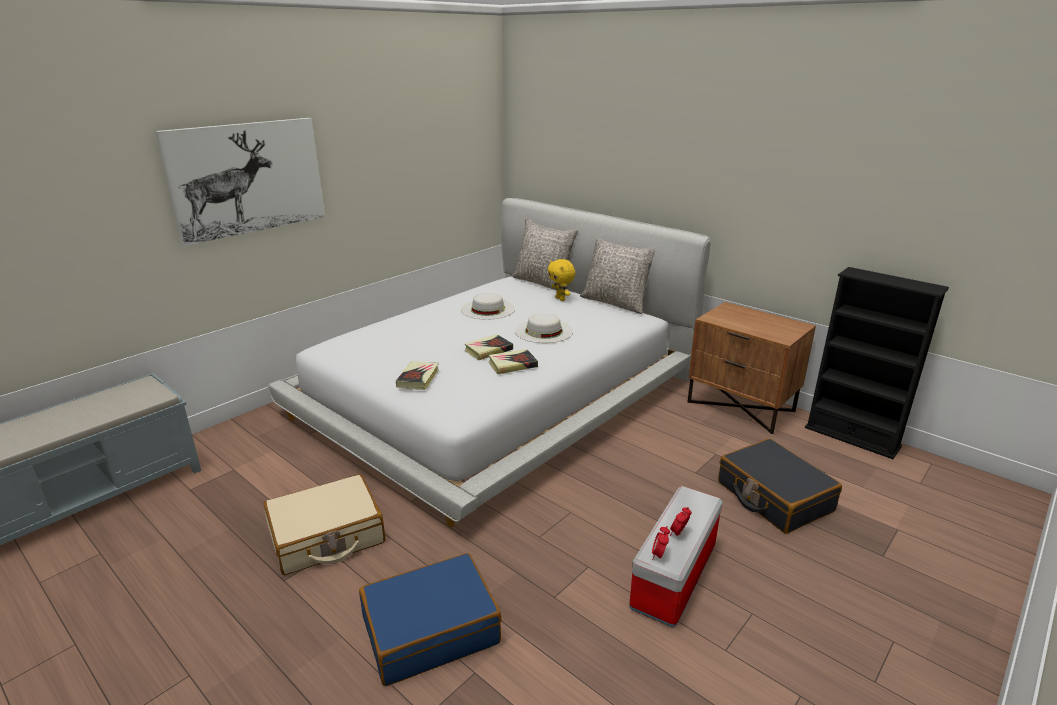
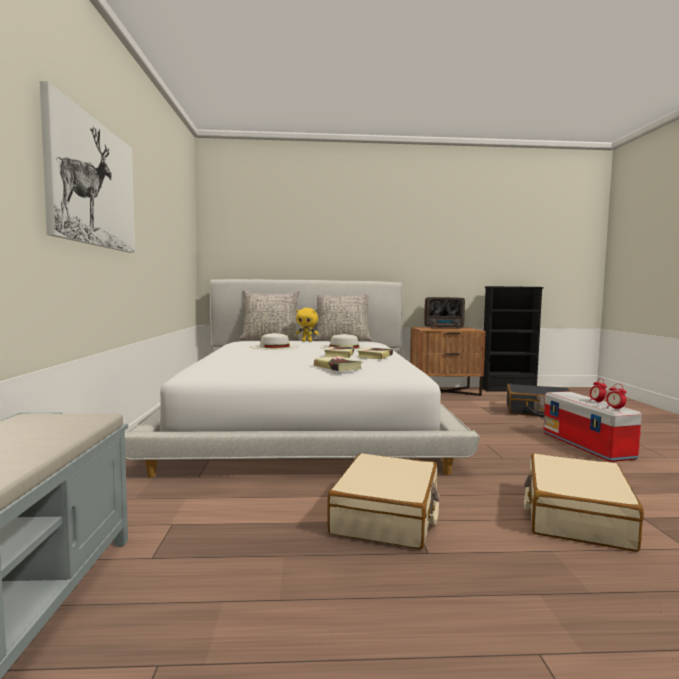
camera: 45 degrees left, 20 degrees down
(430, 629) = (576, 516): blue suitcase -> beige suitcase
(760, 318) = (444, 328): none -> radio

